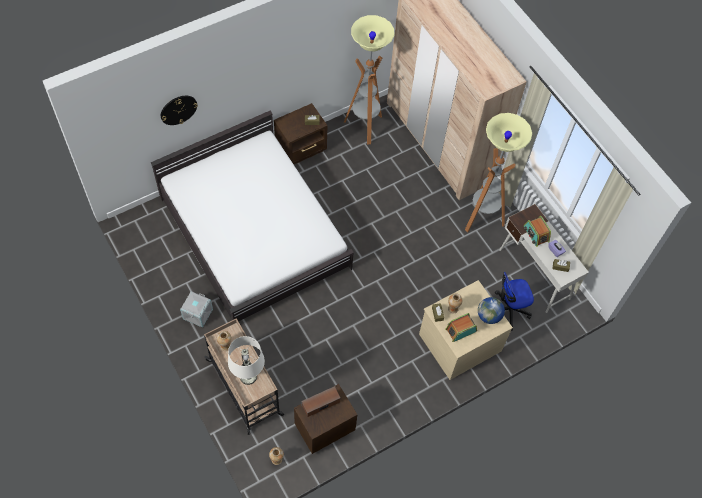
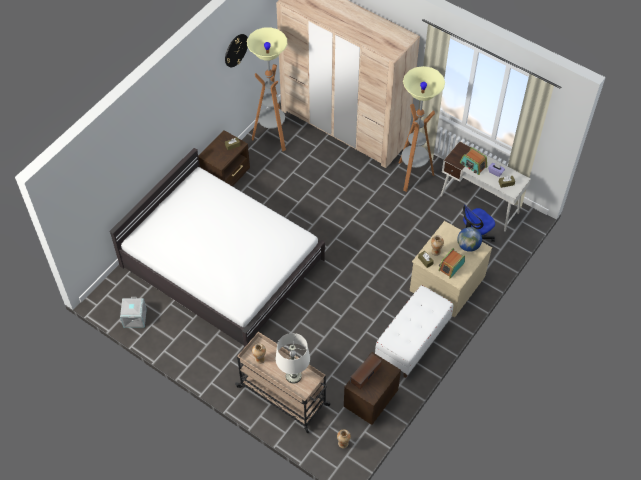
camera: 20 degrees left, 5 degrees down
(178, 109) = (124, 170): wall clock -> wall clock (236, 50)
(197, 313) = (207, 351): grey storage box -> grey storage box (134, 318)
(395, 387) = (412, 341): none -> white bench

